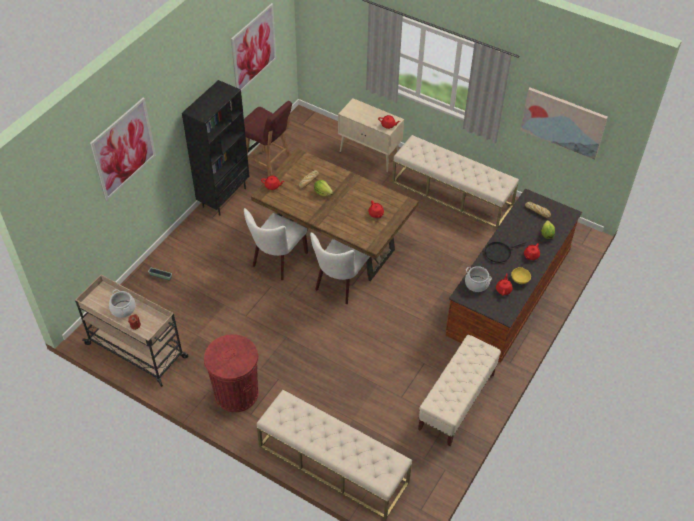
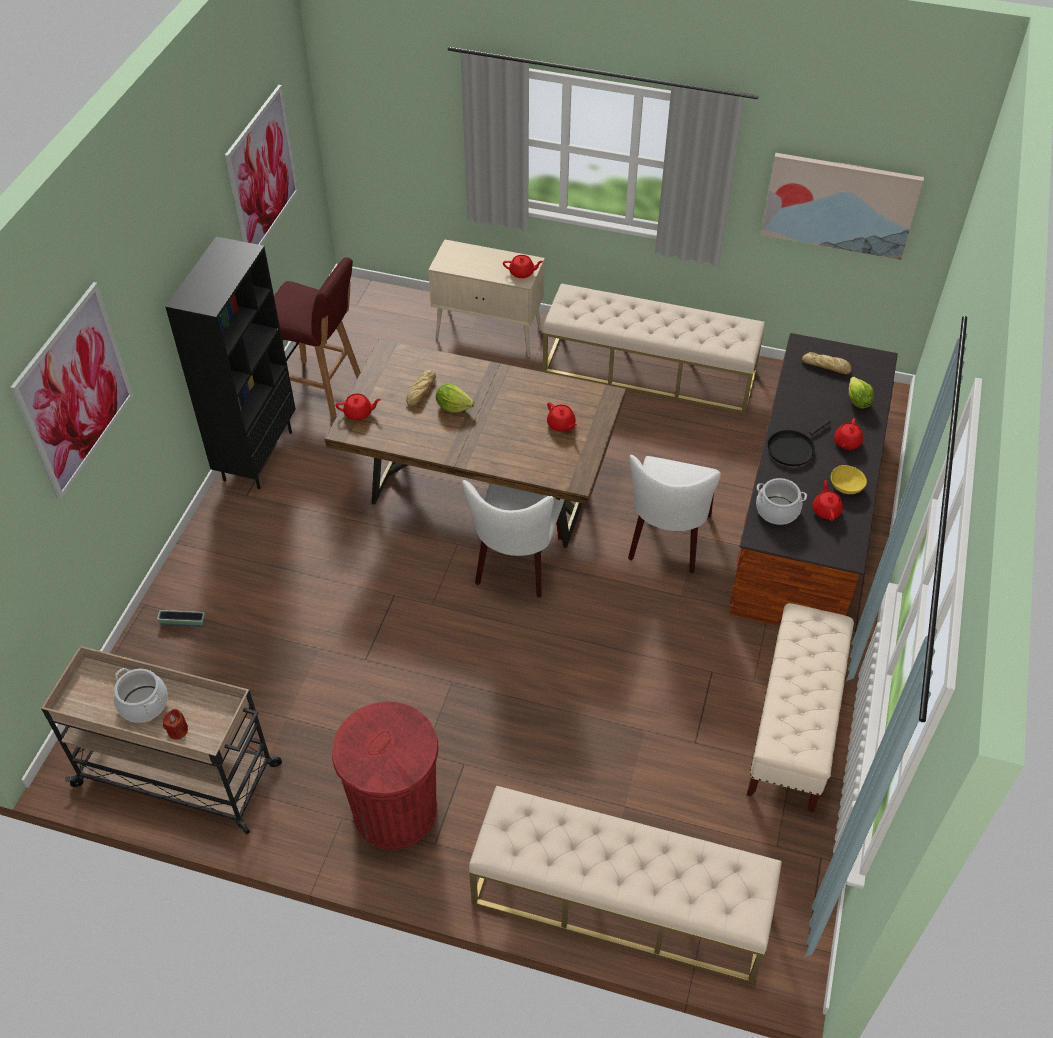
camera: 15 degrees left, 0 degrees up
(277, 261) = (390, 548): white chair -> white chair (667, 541)

